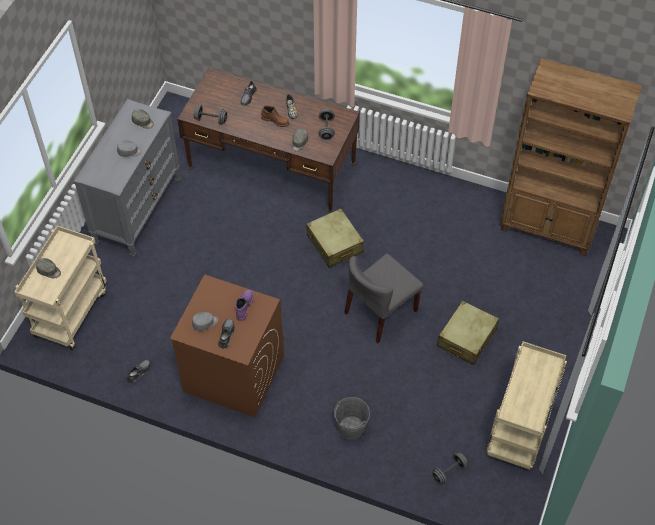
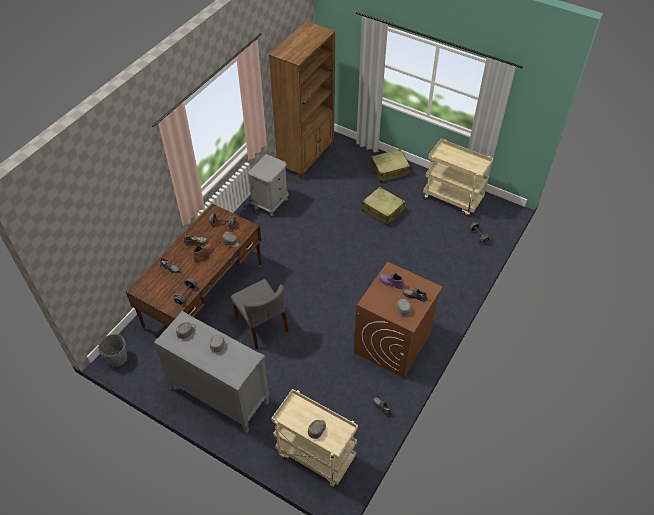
camera: 80 degrees left, 5 degrees down
(335, 244) = (290, 267): beige suitcase -> beige suitcase (390, 170)
(351, 427) = (443, 280): grey bucket -> grey bucket (117, 358)
(380, 312) = (355, 251): grey chair -> grey chair (262, 325)
(443, 202) = (271, 203): none -> grey nightstand

